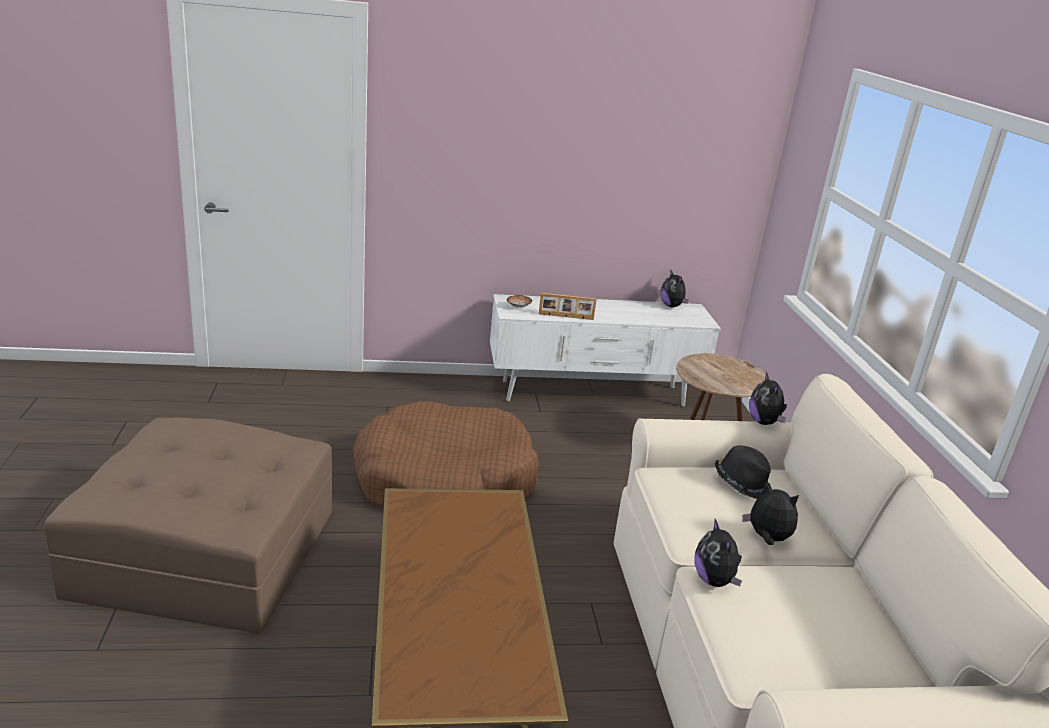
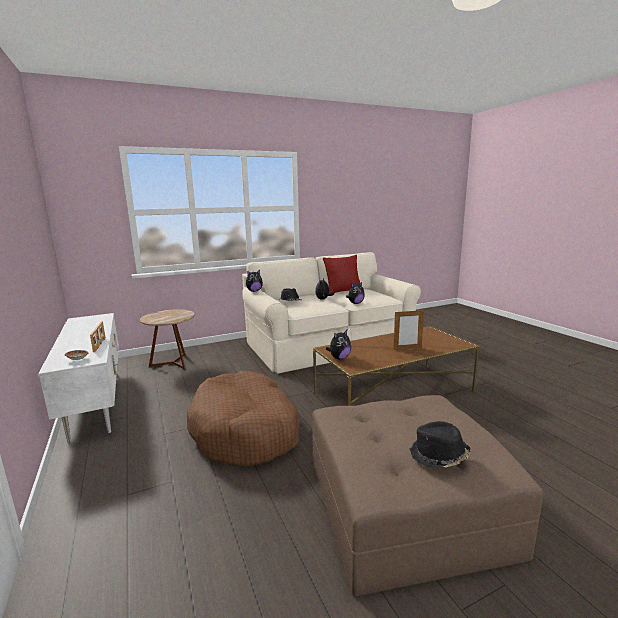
camera: 105 degrees left, 10 degrees down
(146, 464) = (438, 456): none -> black hat
(438, 594) = (407, 348): none -> picture frame
(672, 306) = (73, 323): plush toy -> plush toy (339, 358)
(864, 604) = (343, 291): none -> red pillow

